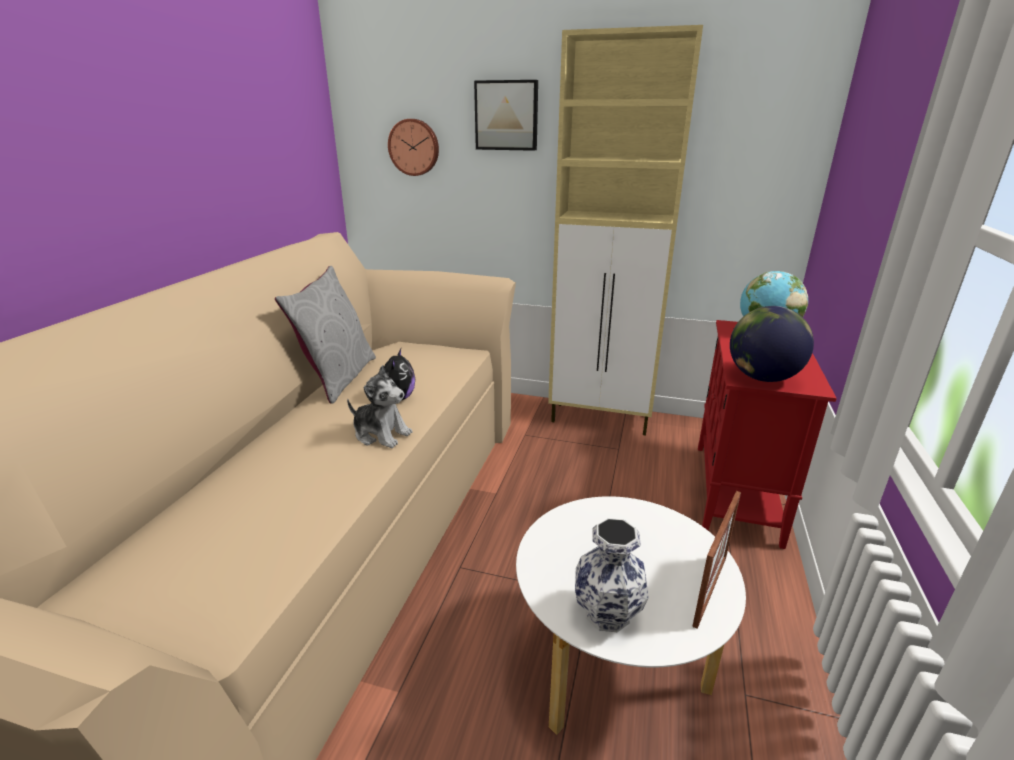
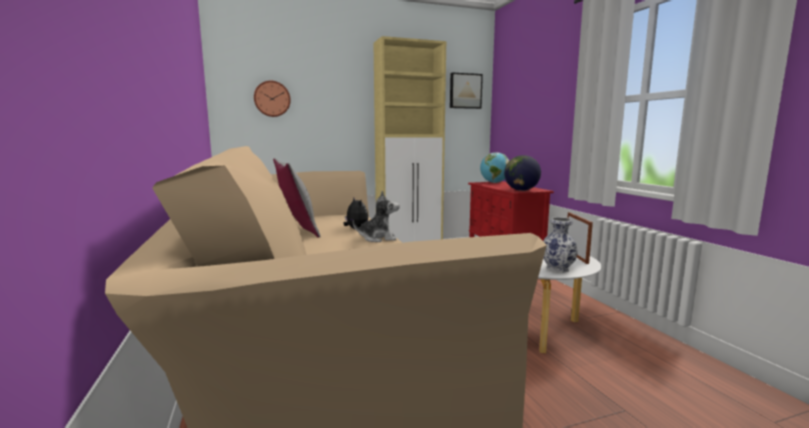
camera: 35 degrees left, 15 degrees down
(507, 115) = (335, 81): picture -> picture (465, 91)

